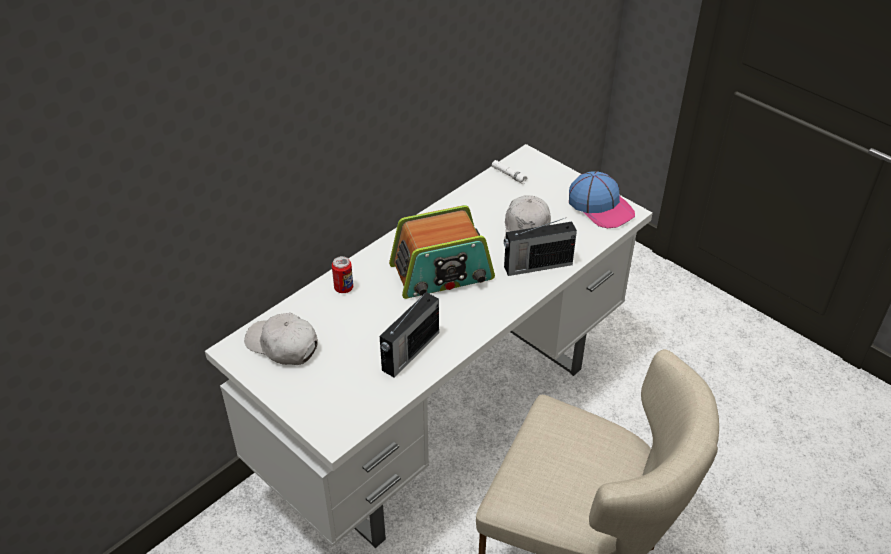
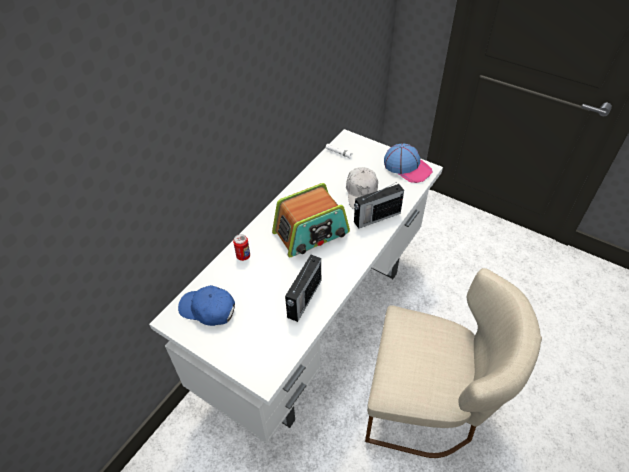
camera: 10 degrees left, 5 degrees up
(282, 345) = (208, 309): white cap -> blue cap

